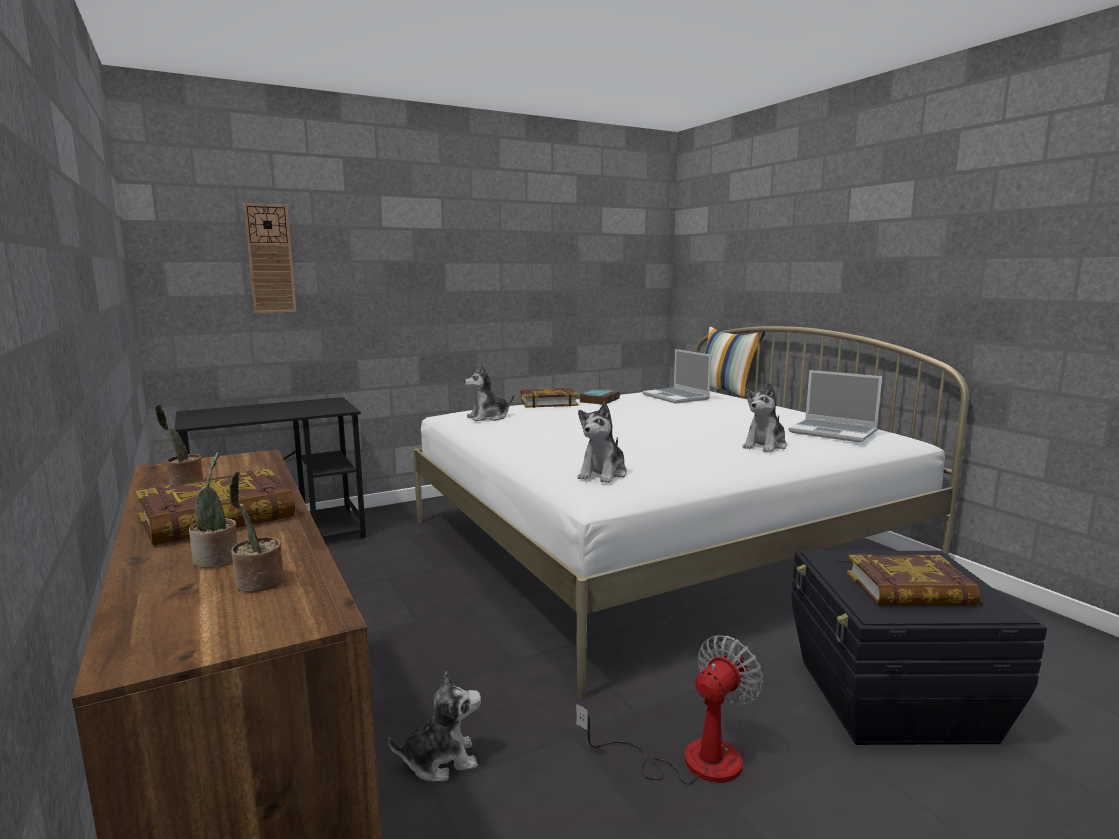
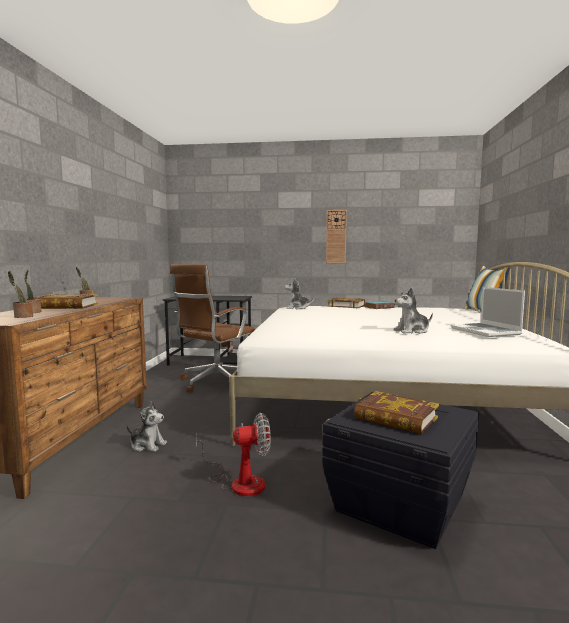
camera: 35 degrees right, 5 degrees down
(270, 259) = (223, 225): wall clock -> wall clock (336, 236)
(363, 583) = (215, 383): none -> brown office chair
(603, 474) = (282, 329): plush toy -> none
(676, 397) = (433, 310): laptop -> none

